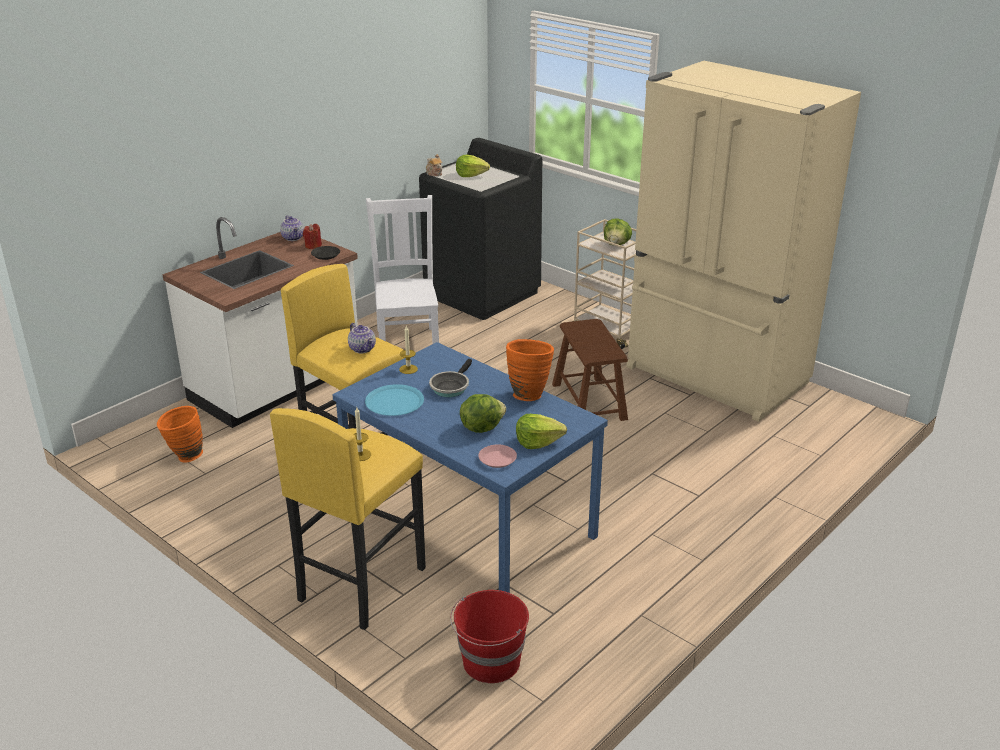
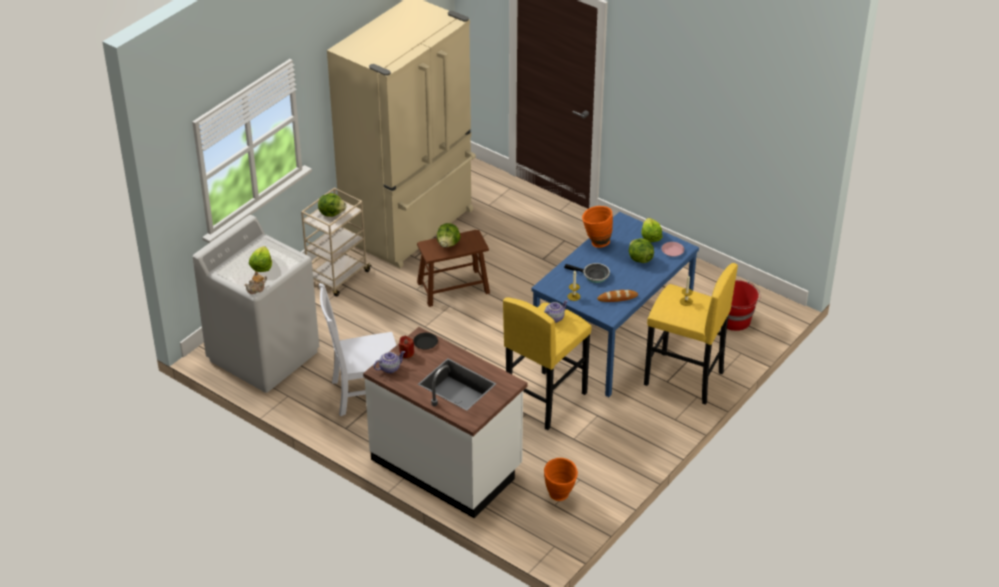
camera: 95 degrees left, 10 degrees up
(394, 401) = (617, 298): blue plate -> bread
(482, 294) = (264, 355): black washing machine -> white washing machine
(593, 337) = (448, 244): none -> lettuce

